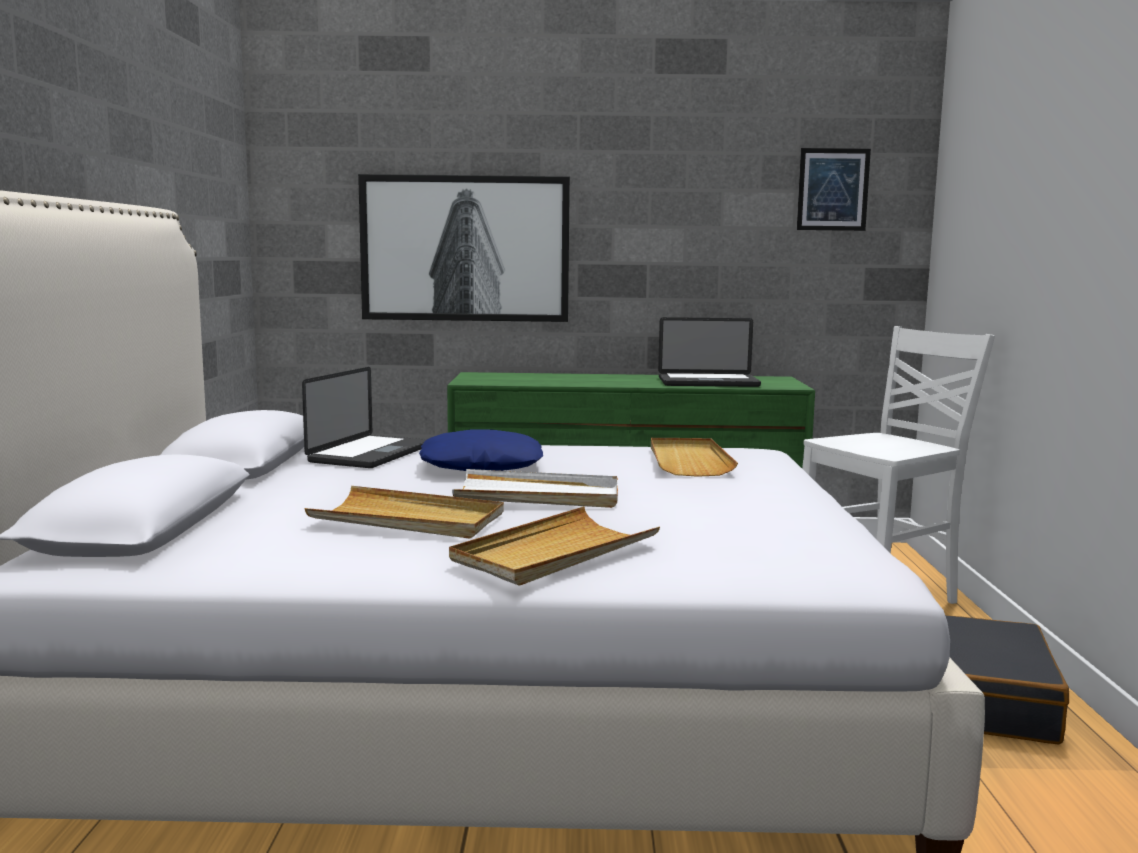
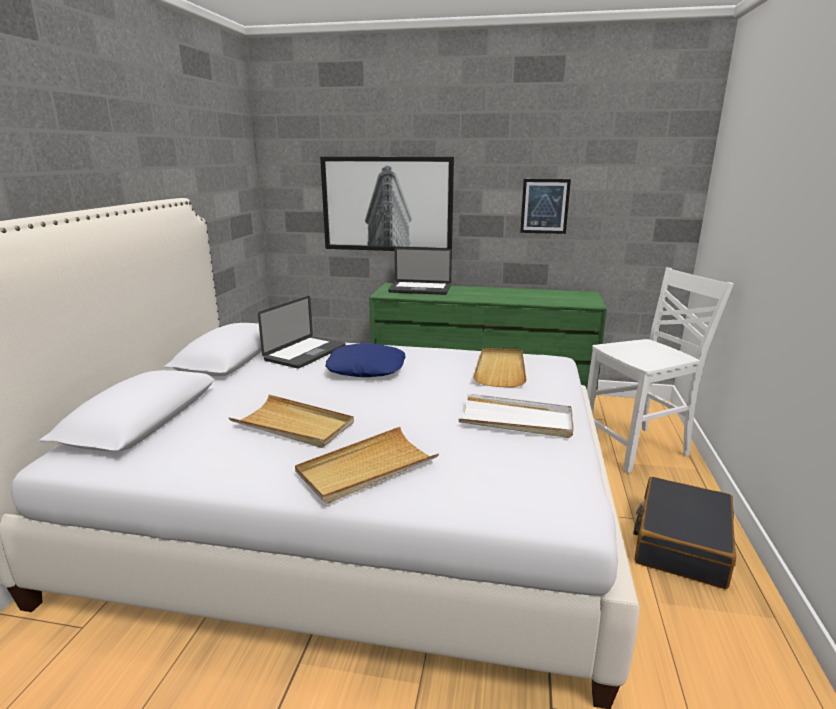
camera: 10 degrees right, 10 degrees up
(538, 496) = (385, 404): white tray -> white tray (516, 420)
(708, 382) = (537, 298): laptop -> laptop (420, 289)
(833, 189) = (636, 164): picture -> picture (544, 206)

